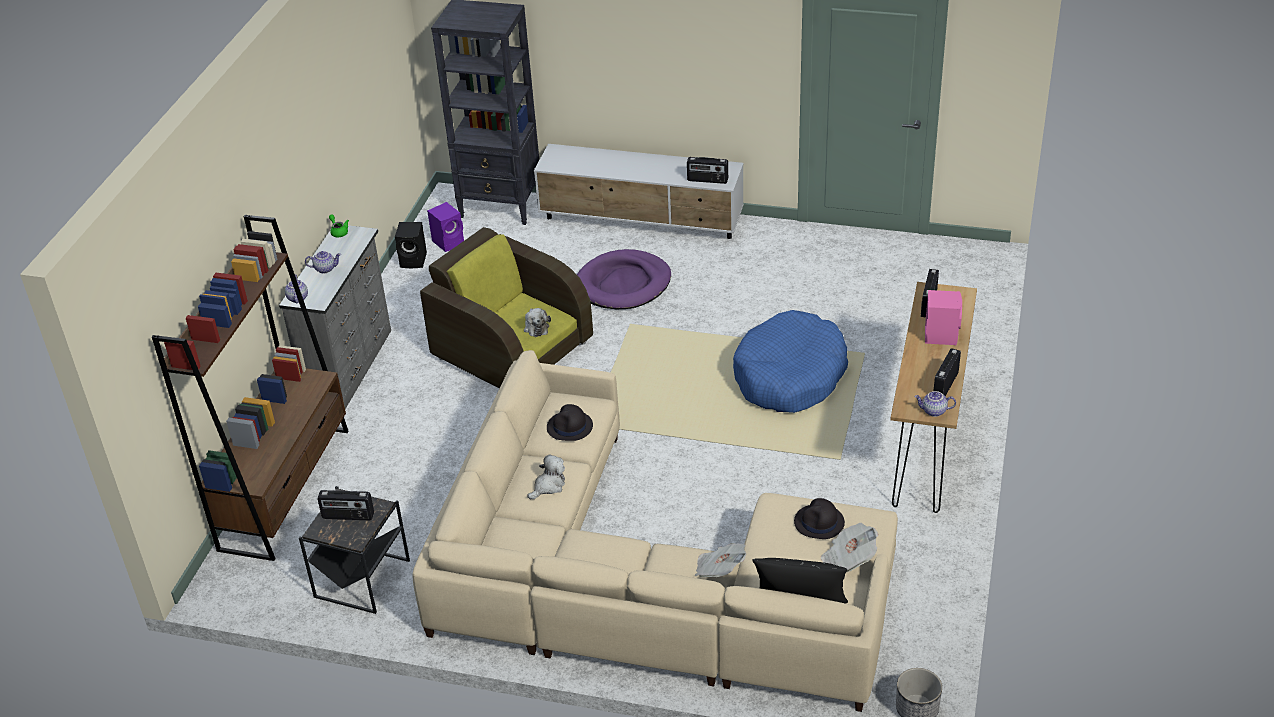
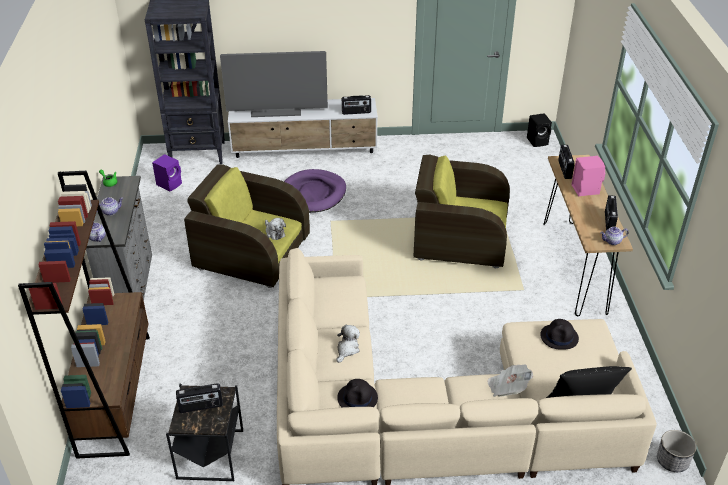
camera: 20 degrees left, 0 degrees up
(414, 260) = (148, 201): black speaker -> black speaker (538, 141)
(570, 427) = (341, 301): black hat -> black hat (357, 398)
(604, 162) = (276, 110): none -> television
(789, 376) = (460, 238): blue dog bed -> brown armchair
(848, 558) = (594, 359): newspaper -> none

